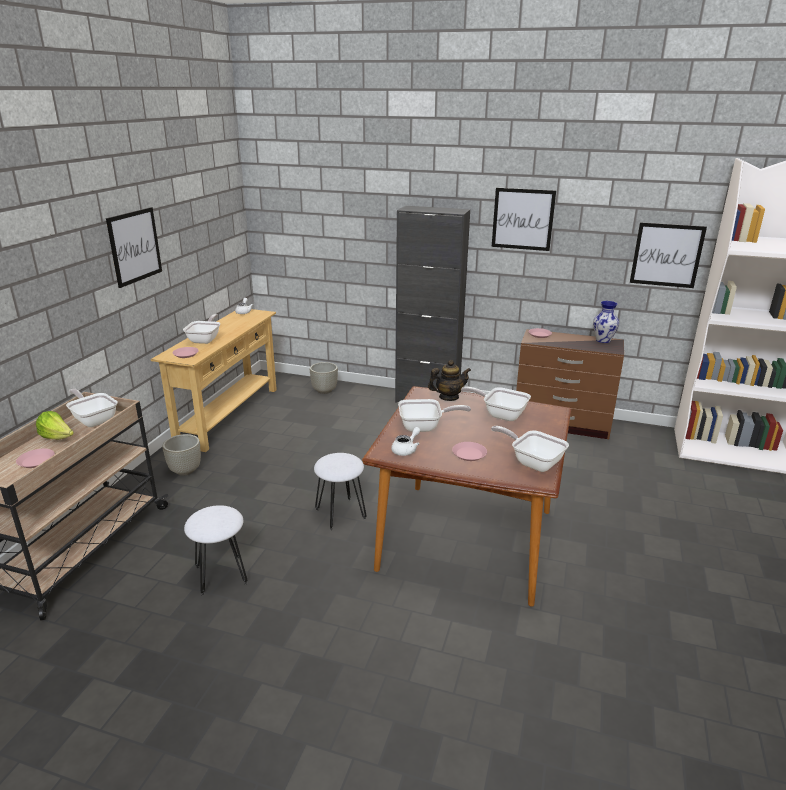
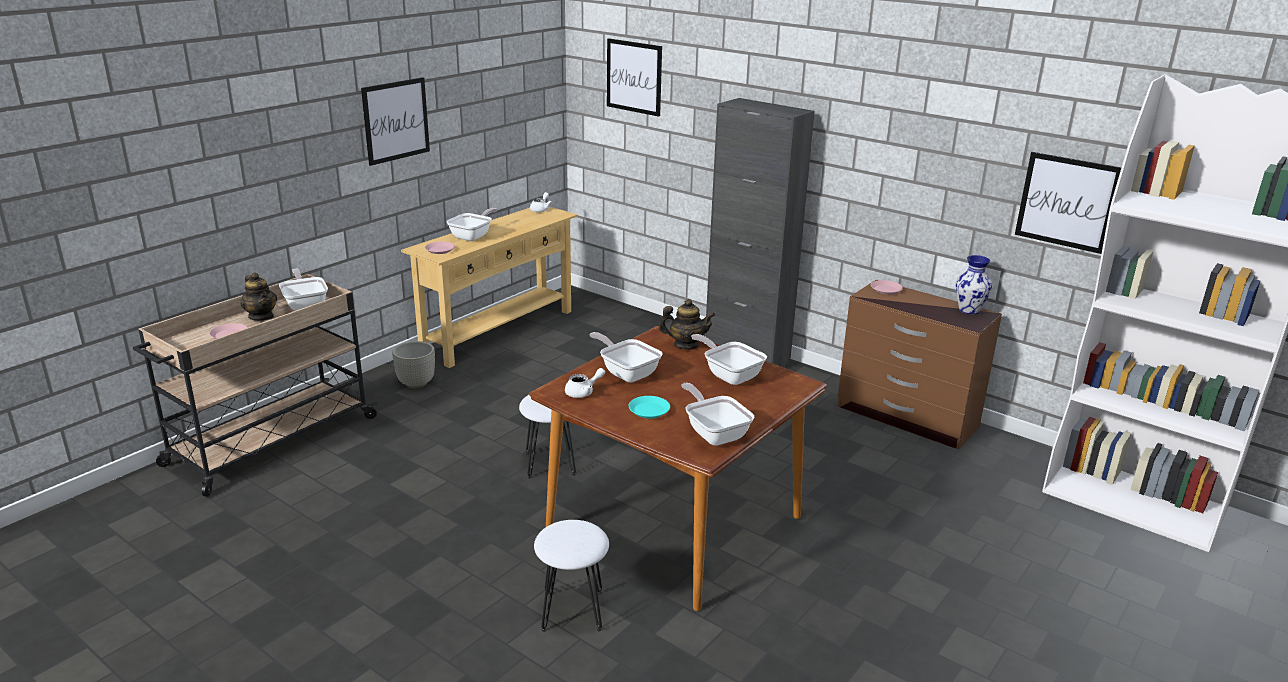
camera: 20 degrees right, 0 degrees up
(58, 438) = (261, 316): lettuce -> teapot
(220, 575) = (387, 496): white stool -> white stool (571, 611)
(324, 390) = (627, 322): grey planter -> none
(425, 427) = (626, 373): frying pan -> frying pan turned 150 degrees counterclockwise
(469, 454) = (649, 410): pink plate -> turquoise plate
(523, 219) = (880, 130): picture -> picture (634, 77)

